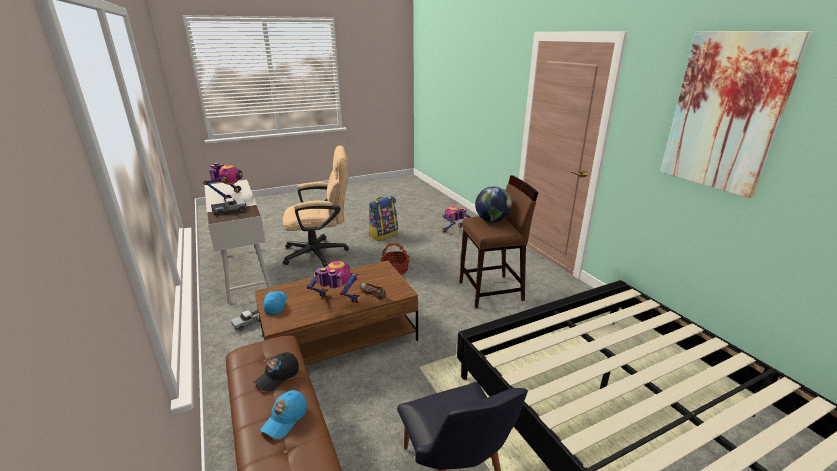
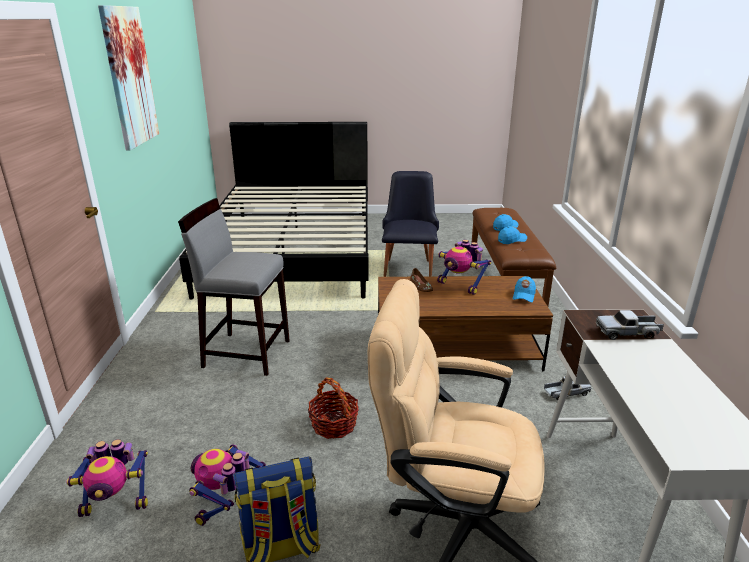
camera: 155 degrees left, 0 degrees up
(229, 196) = (664, 383): toy robot -> toy robot (227, 505)
(278, 377) = (512, 240): black cap -> blue cap
(491, 291) = (246, 353): brown stool -> grey stool
(492, 220) = (237, 264): globe -> none

